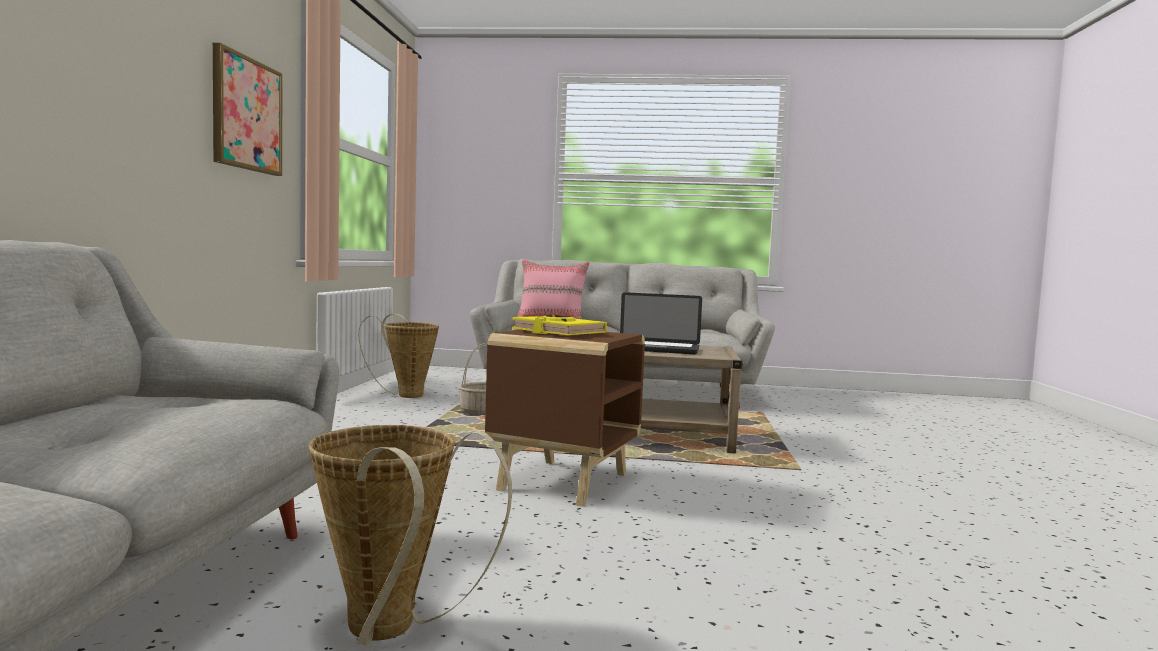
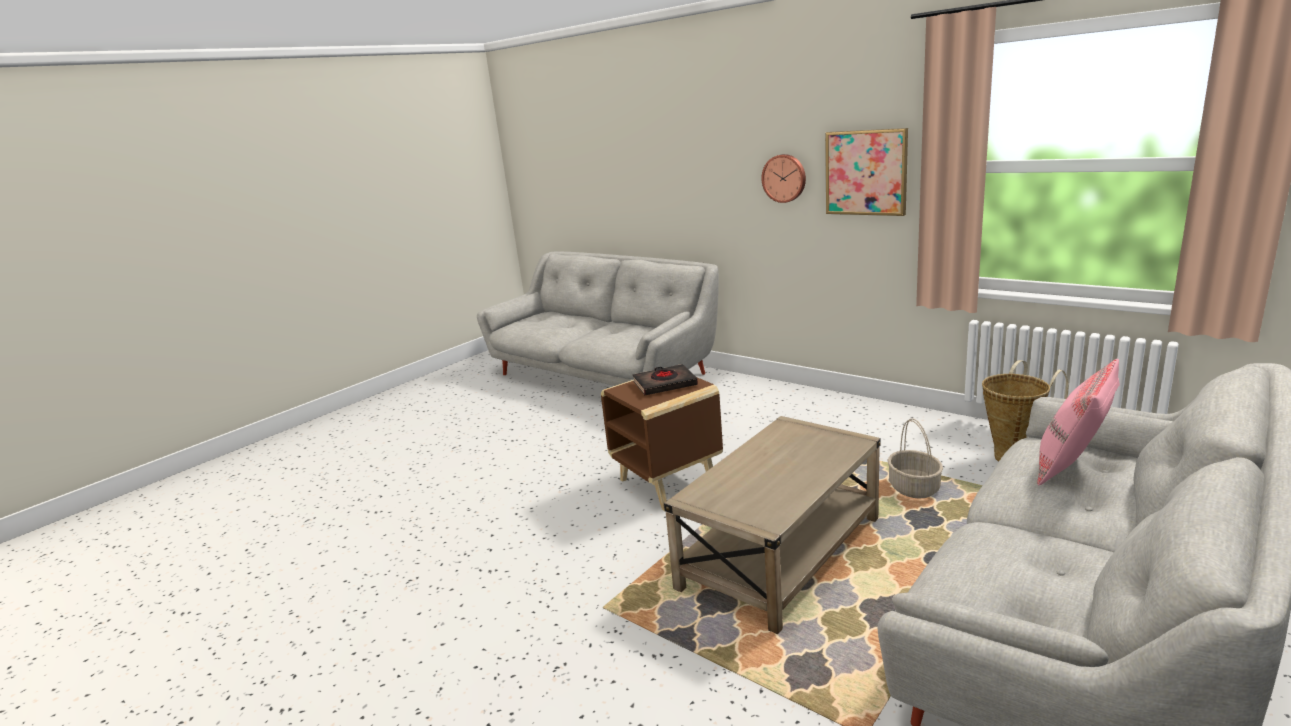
camera: 125 degrees right, 15 degrees up
(162, 92) = (784, 178): none -> wall clock
(389, 633) = (550, 423): basket -> none
(558, 332) = (665, 384): yellow book -> black book
(656, 349) = (761, 476): laptop -> none

